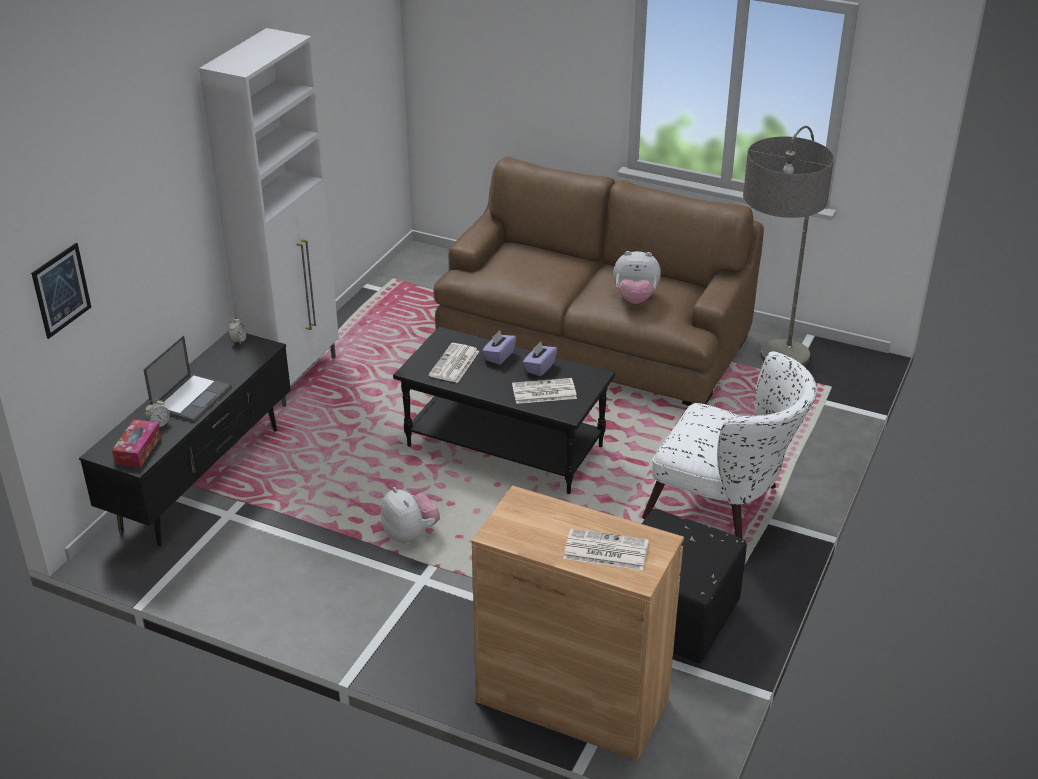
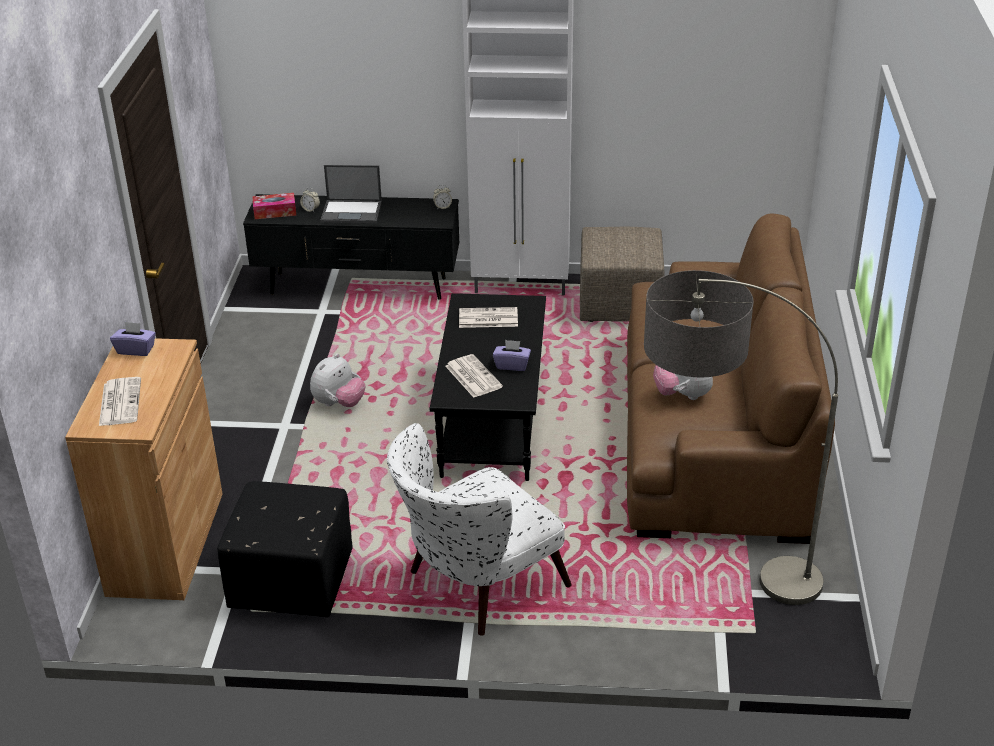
camera: 70 degrees right, 0 degrees up
(61, 290) = (268, 63): picture -> none
(376, 333) = (620, 305): none -> beige ottoman
(499, 356) = (516, 339): purple tissue box -> purple tissue box (136, 350)
(725, 507) = (474, 585): white armchair -> white armchair turned 45 degrees clockwise

